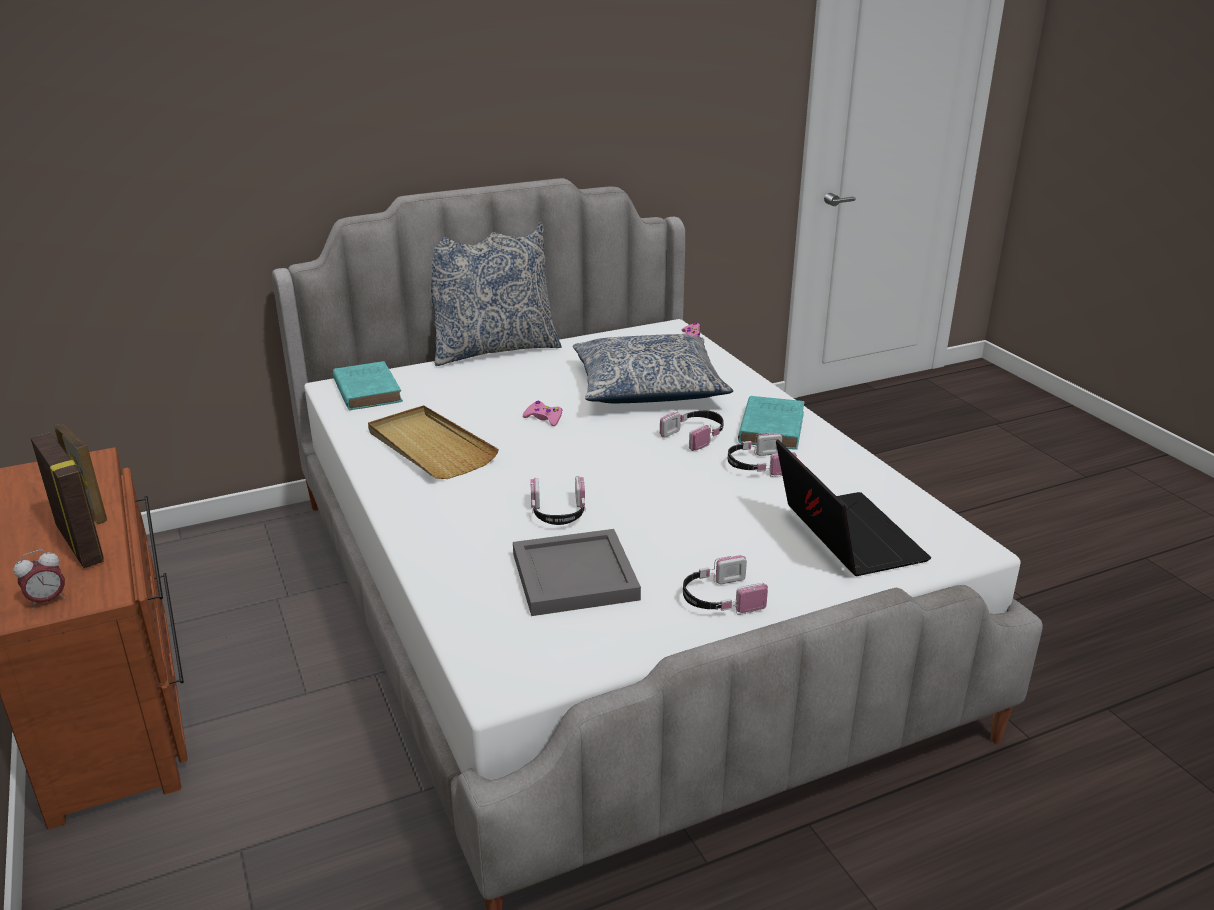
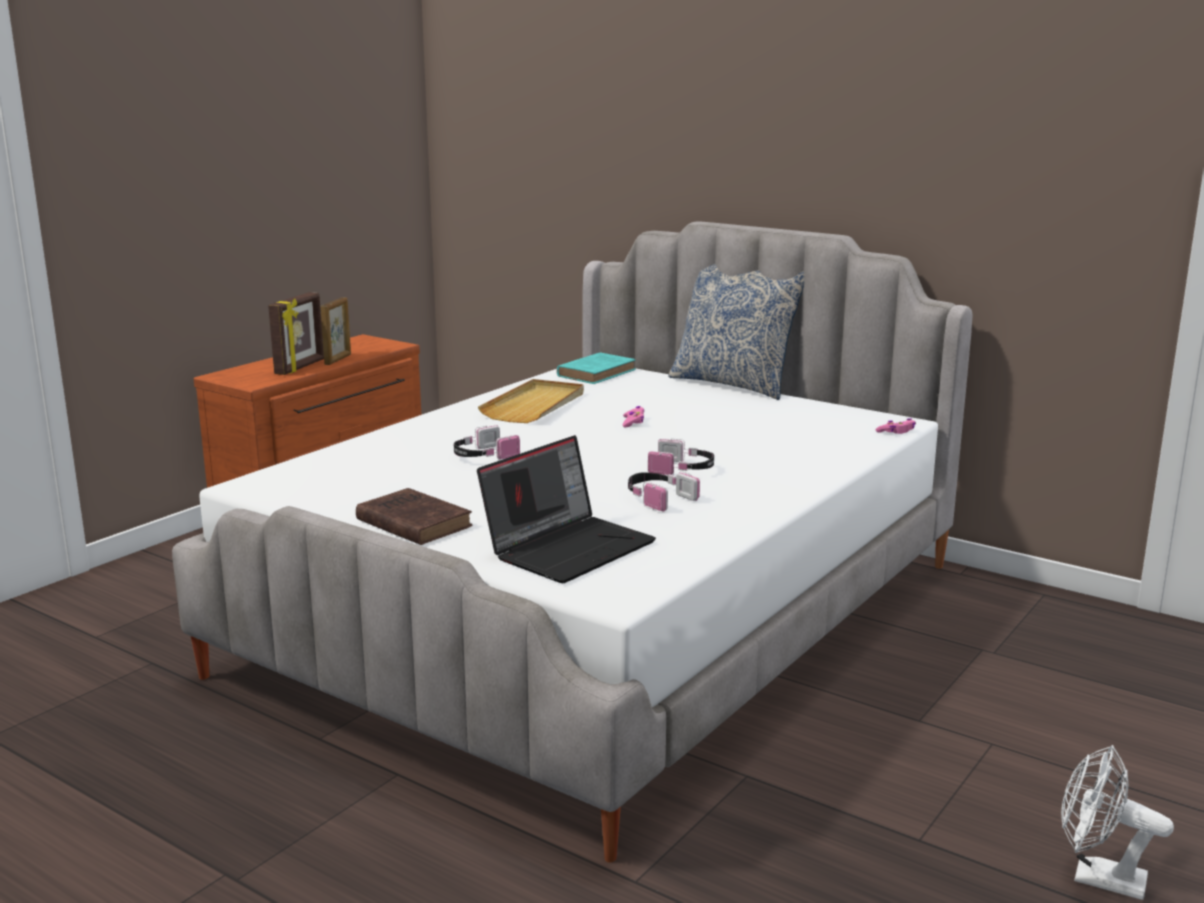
camera: 60 degrees right, 10 degrees down
(47, 600) = (237, 377): alarm clock -> none
(572, 575) = (398, 477): grey tray -> none
(648, 387) = (751, 438): pillow -> none
(719, 599) = (412, 522): headphones -> brown book
(771, 427) = (748, 491): turquoise book -> none
(1084, 555) = (1097, 878): none -> white fan

